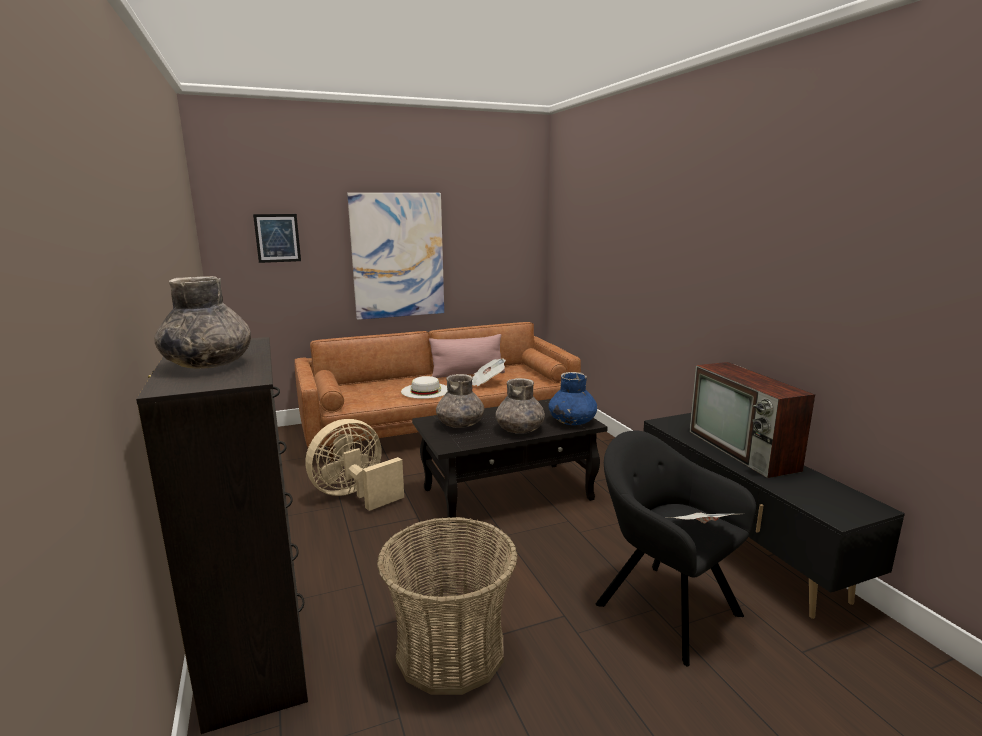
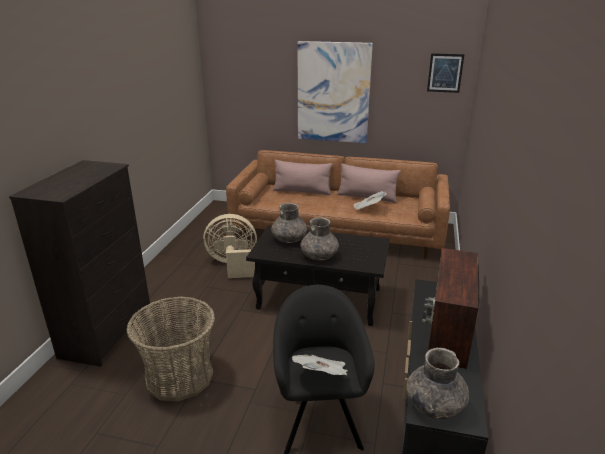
camera: 35 degrees right, 10 degrees up
(208, 364) = (67, 180): grey vase -> grey vase (434, 404)
(277, 238) = (248, 73): picture -> picture (445, 73)
(386, 384) = (302, 191): none -> pink pillow
(425, 390) = (318, 204): white hat -> none
(572, 421) = (364, 261): blue vase -> none

